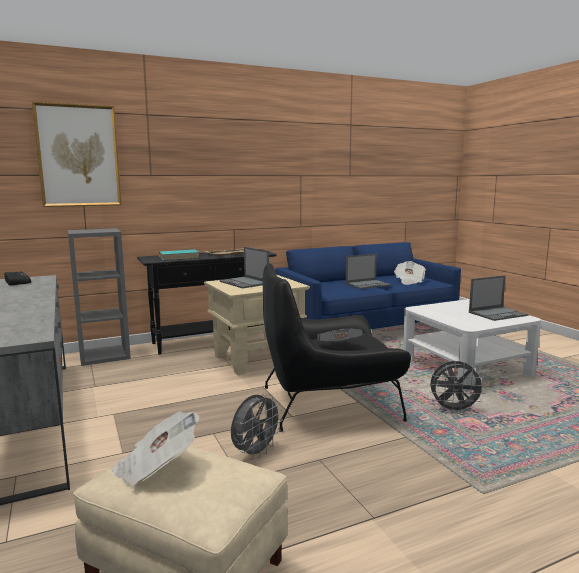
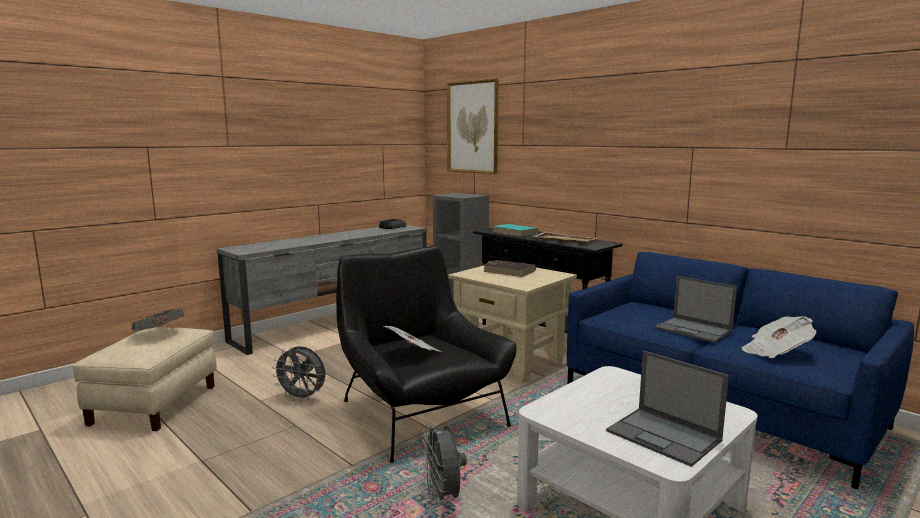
camera: 70 degrees right, 0 degrees up
(244, 283) = (510, 271): laptop -> brown book

